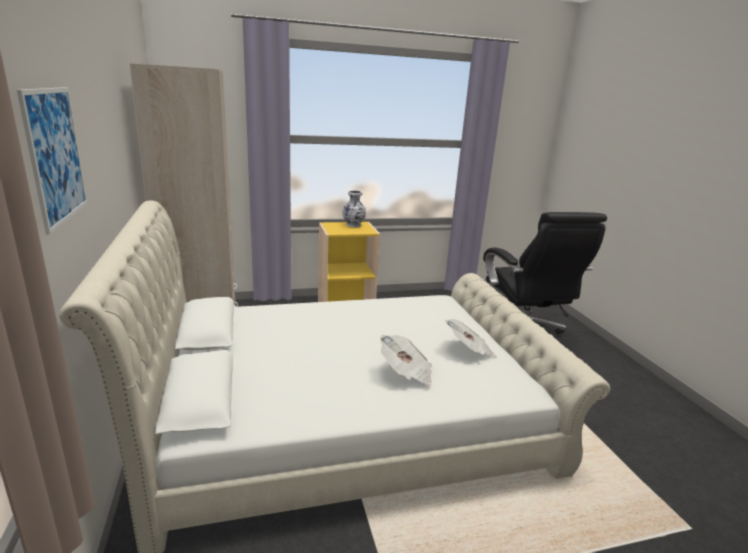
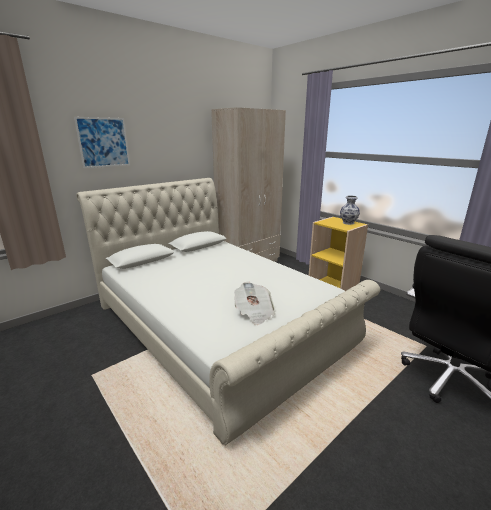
camera: 65 degrees right, 0 degrees up
(406, 373) = (199, 296): newspaper -> none

